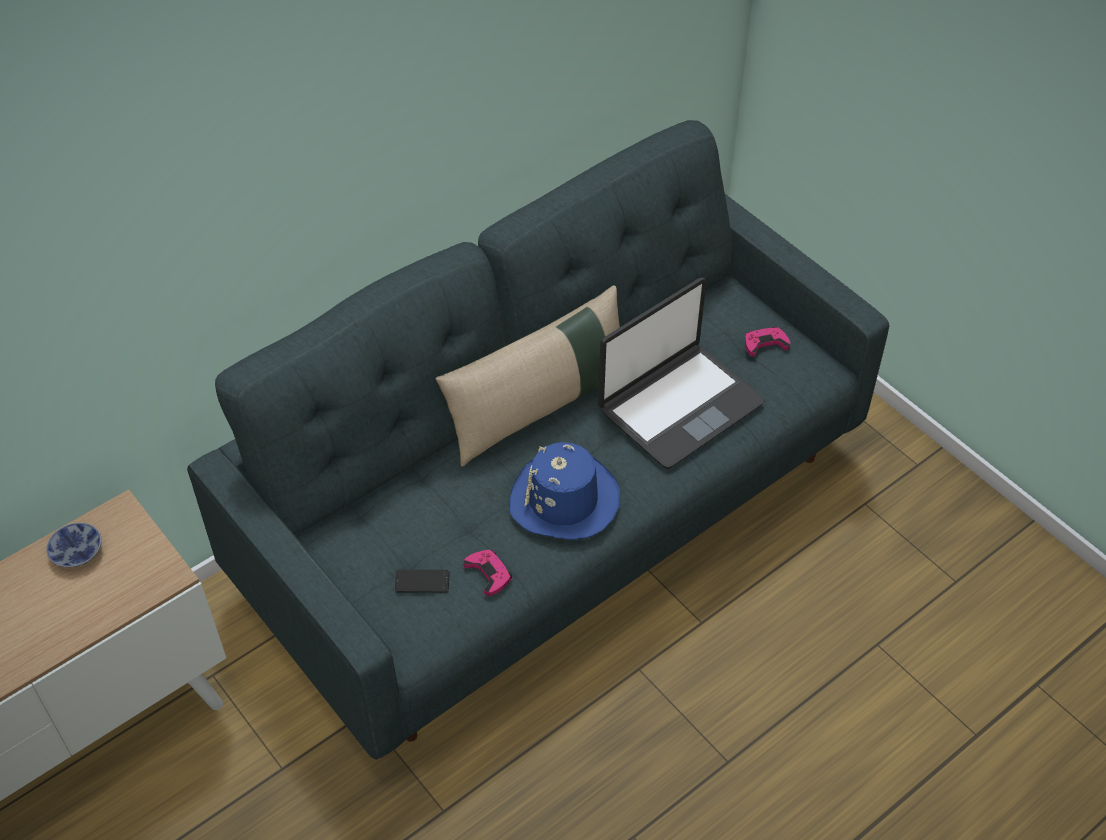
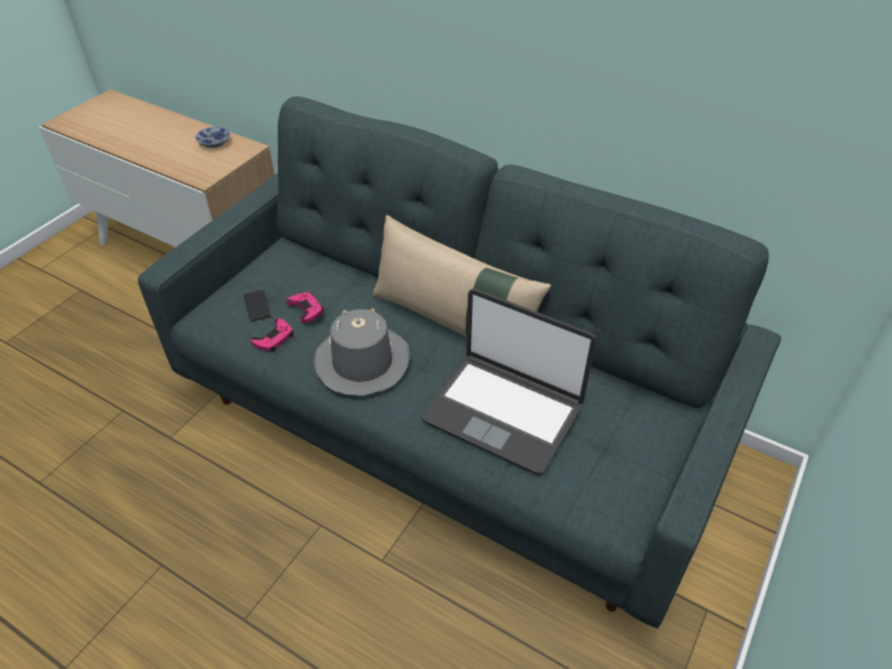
camera: 70 degrees right, 5 degrees down
(564, 500) = (362, 362): blue hat -> grey hat
(765, 343) = (623, 460): pink game controller -> pink game controller (306, 309)

